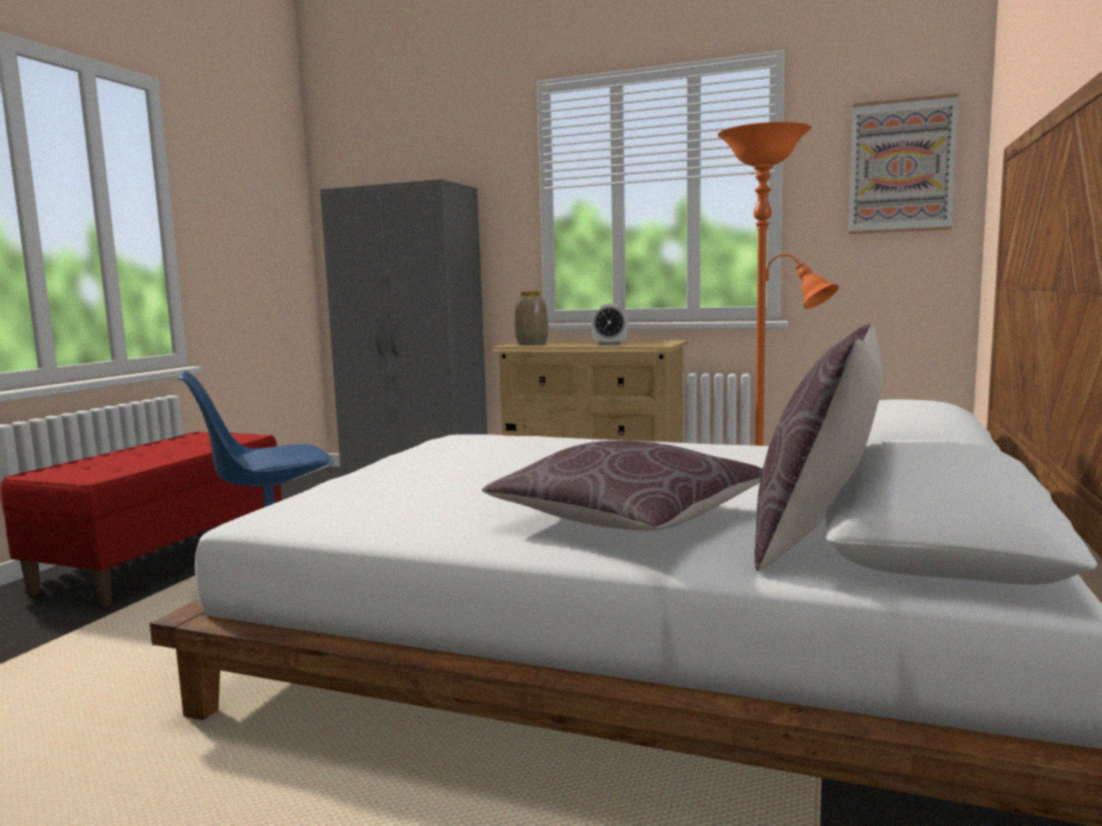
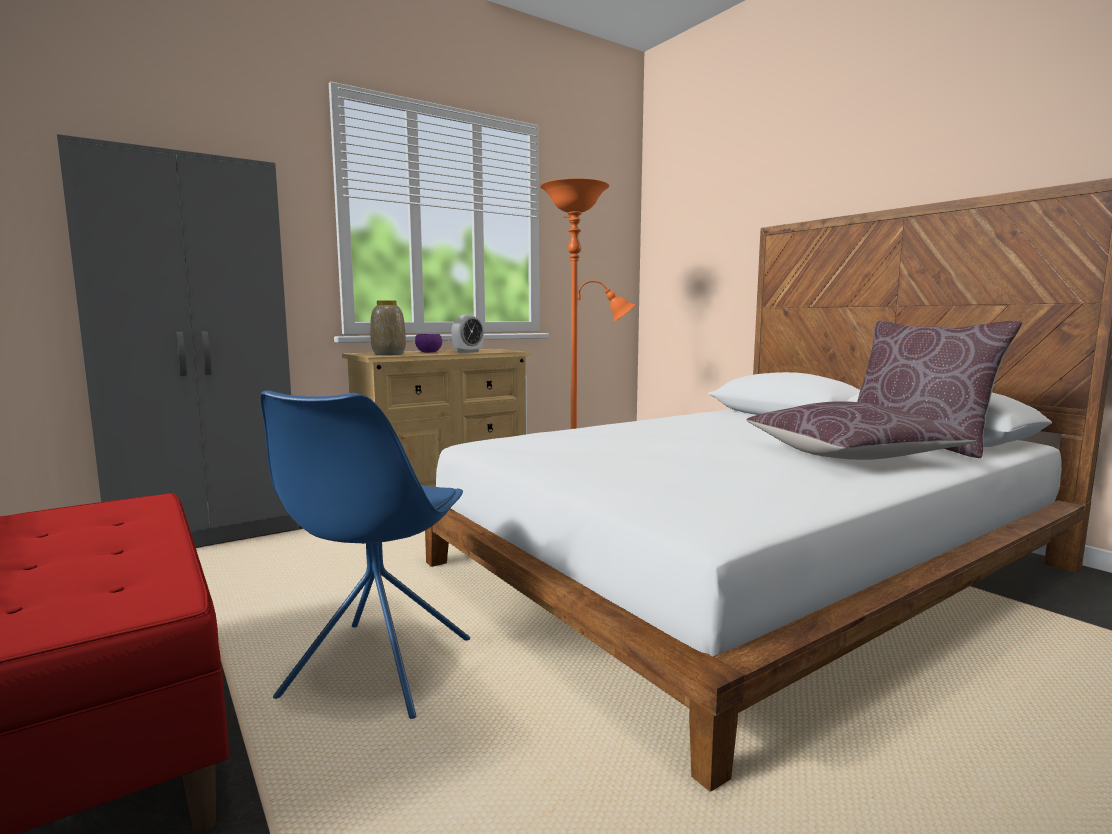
camera: 55 degrees left, 0 degrees up
(579, 343) = (429, 352): none -> purple bowl
(901, 166) = (603, 228): picture -> none

